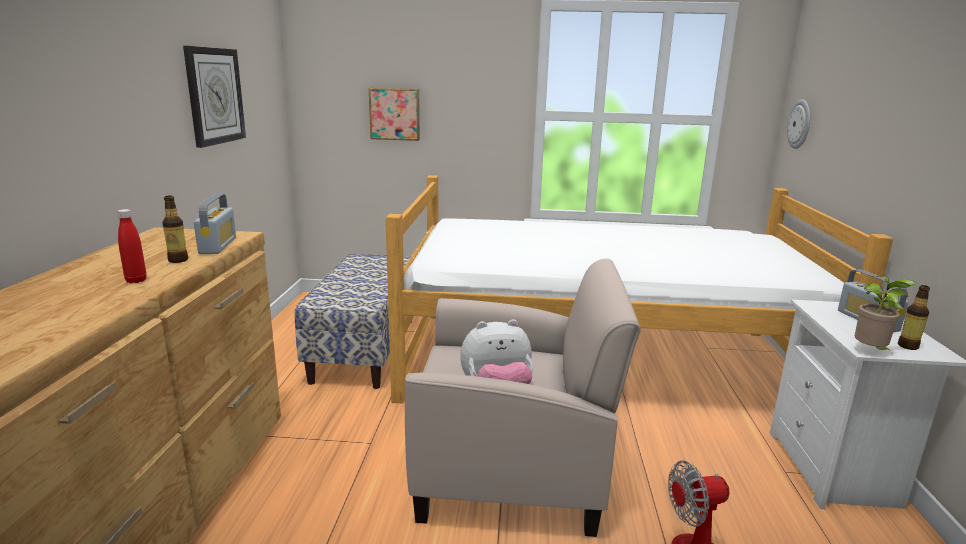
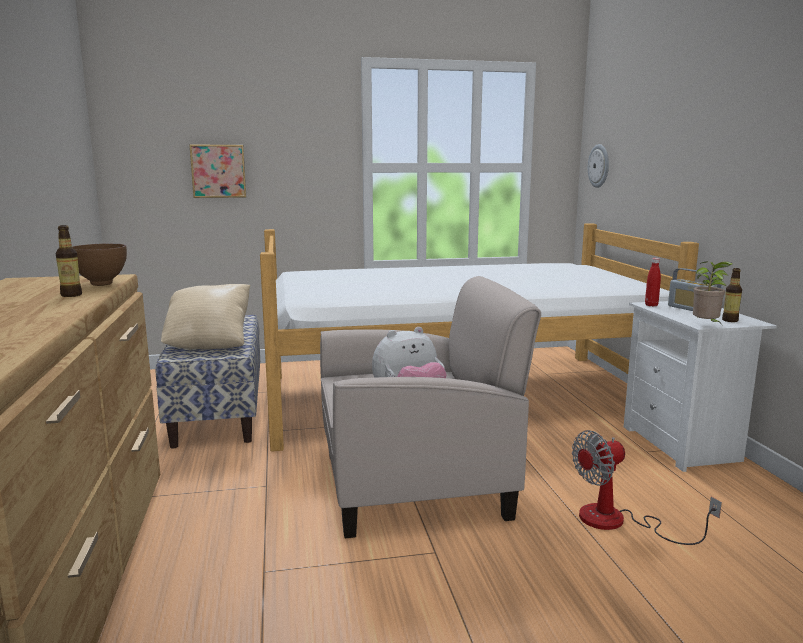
camera: 15 degrees left, 5 degrees down
(136, 281) = (46, 309): red bottle -> red bottle (651, 305)
(214, 96) = (41, 145): wall clock -> none
(218, 245) = (101, 284): radio -> brown bowl
(353, 289) = (209, 344): none -> beige pillow

